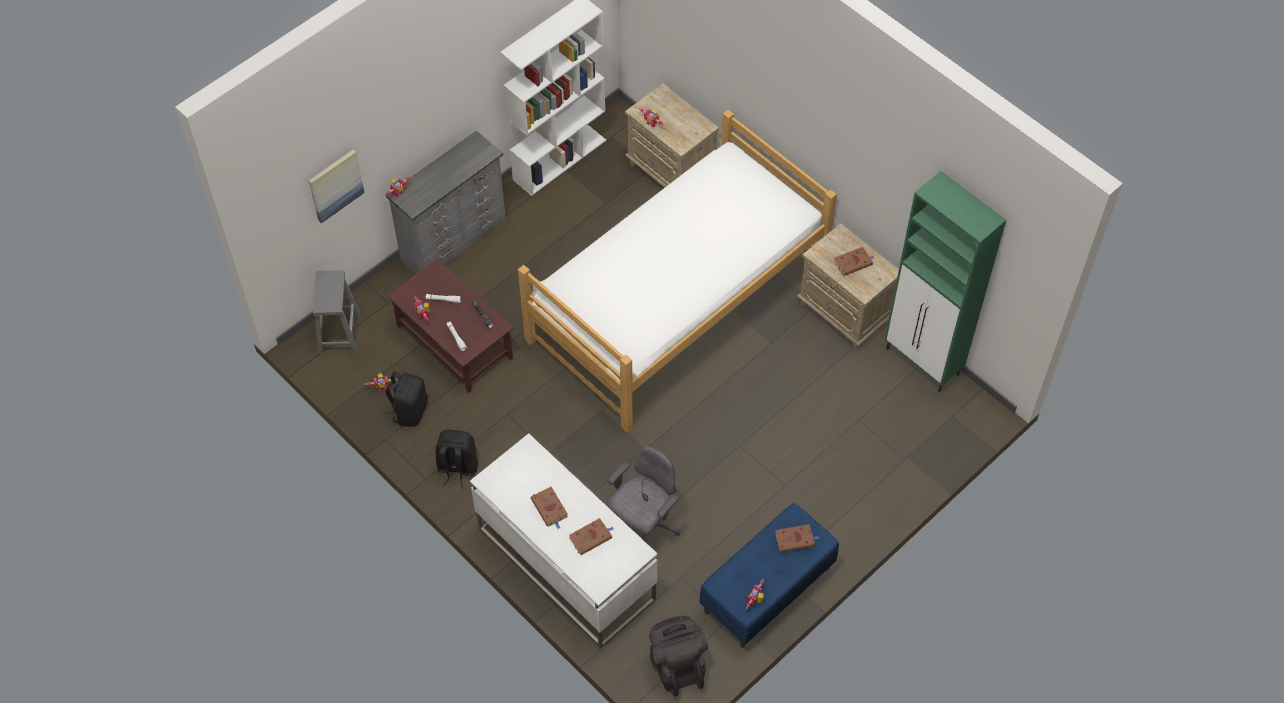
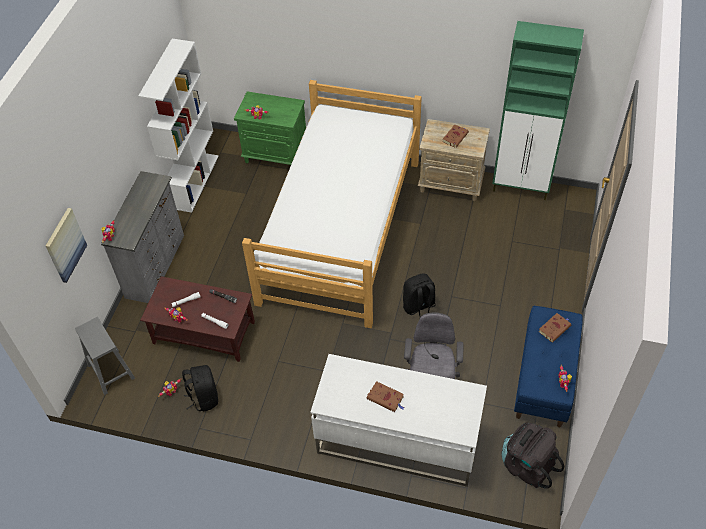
camera: 30 degrees left, 5 degrees down
(457, 467) = (268, 418): black backpack -> black backpack (419, 307)
(591, 537) = (432, 401): brown book -> none
(671, 172) = (276, 154): beige nightstand -> green nightstand

